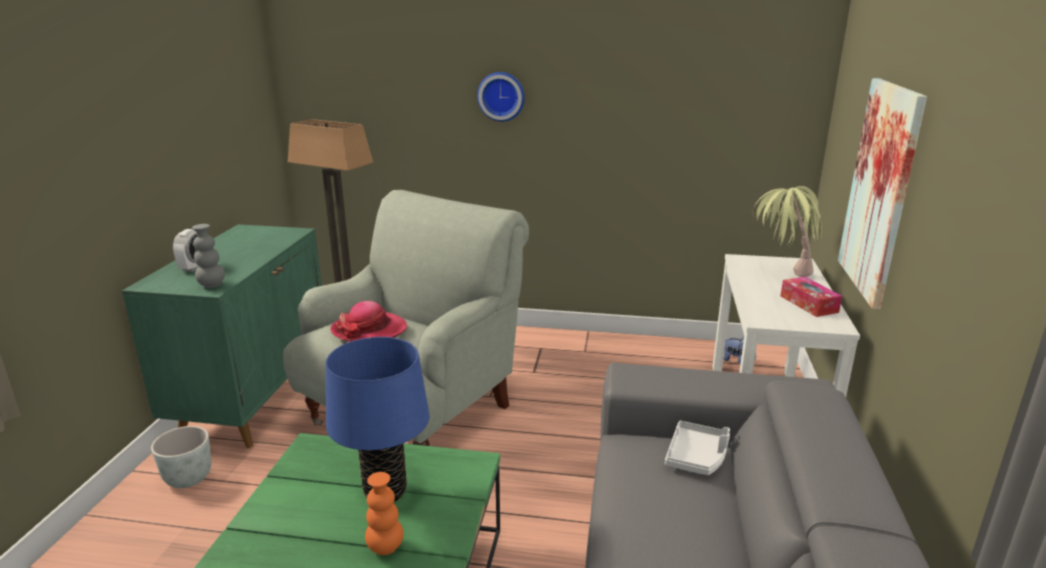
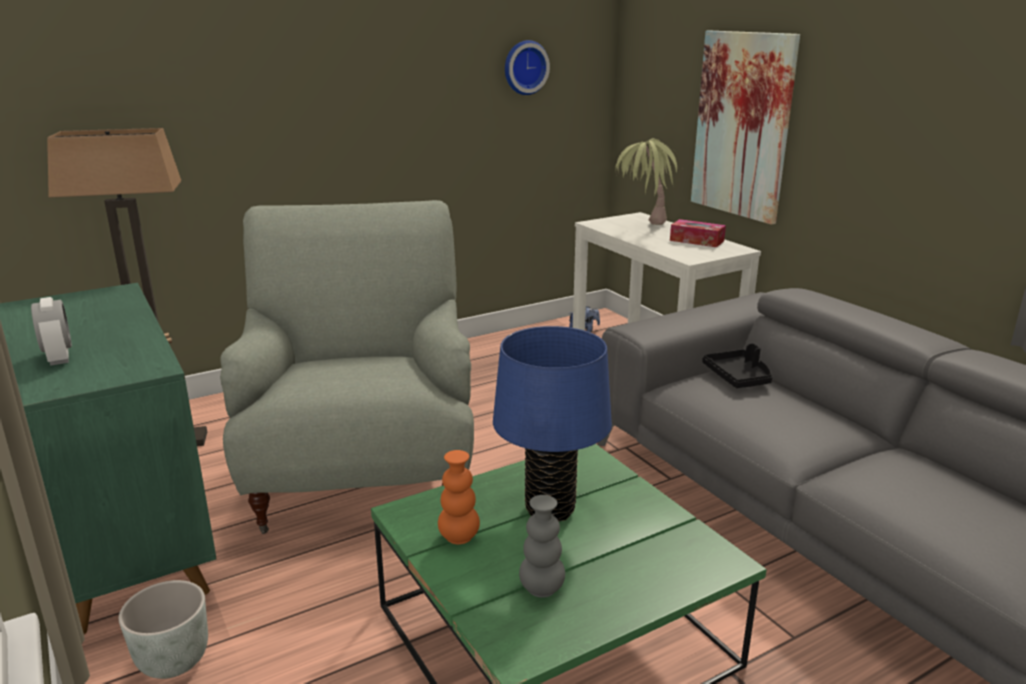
camera: 40 degrees left, 0 degrees up
(212, 285) = (141, 365): grey vase -> grey vase (541, 589)
(369, 330) = (345, 374): hat -> none
(385, 547) = (626, 545): orange vase -> orange vase (459, 537)
(501, 96) = (307, 81): wall clock -> wall clock (524, 67)
(697, 456) = (738, 377): white tray -> black tray

